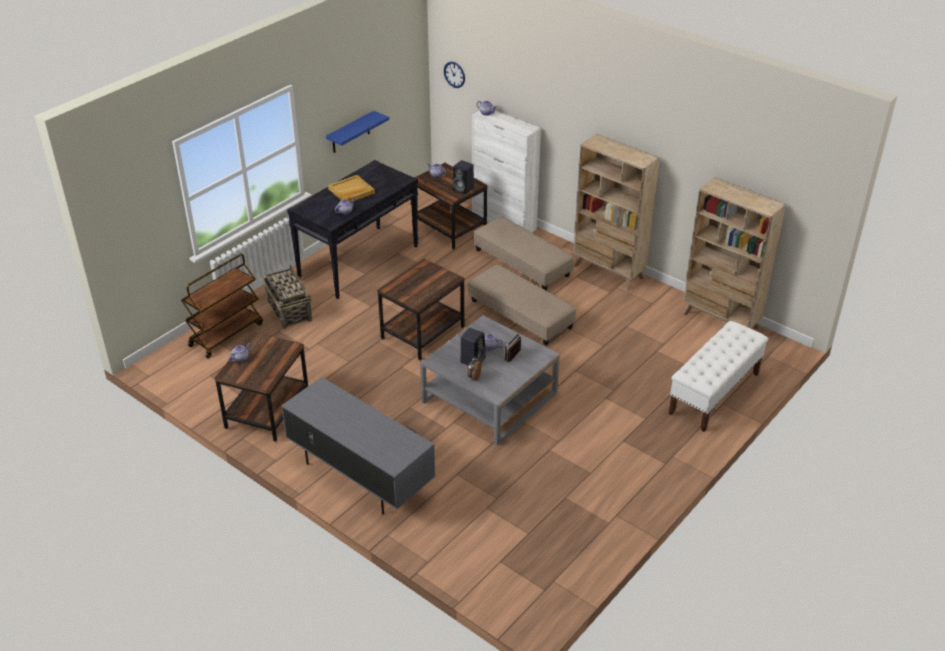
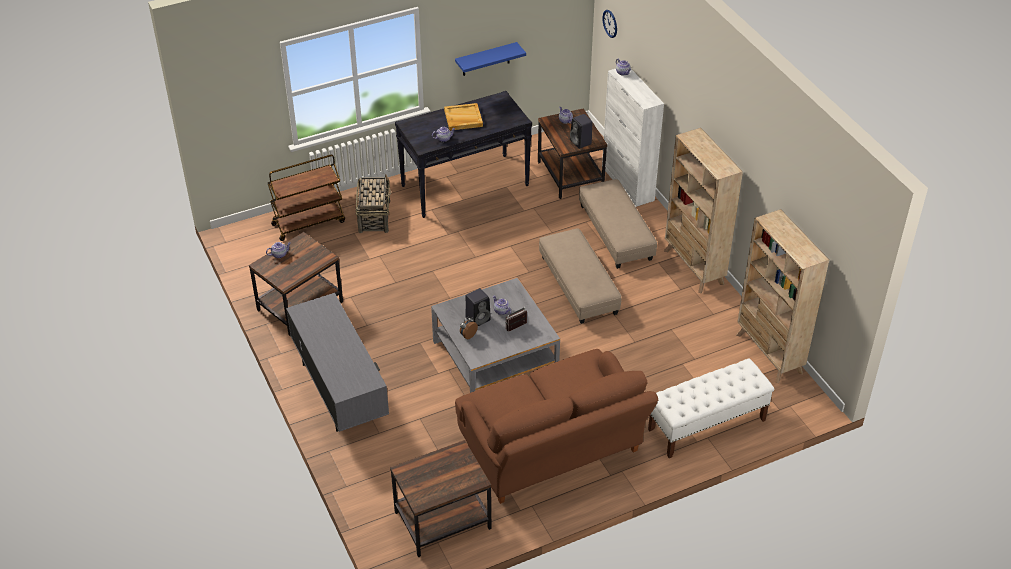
camera: 25 degrees right, 5 degrees up
(423, 333) = (477, 276): brown side table -> brown side table (443, 521)
(600, 460) = (552, 451): none -> brown sofa

